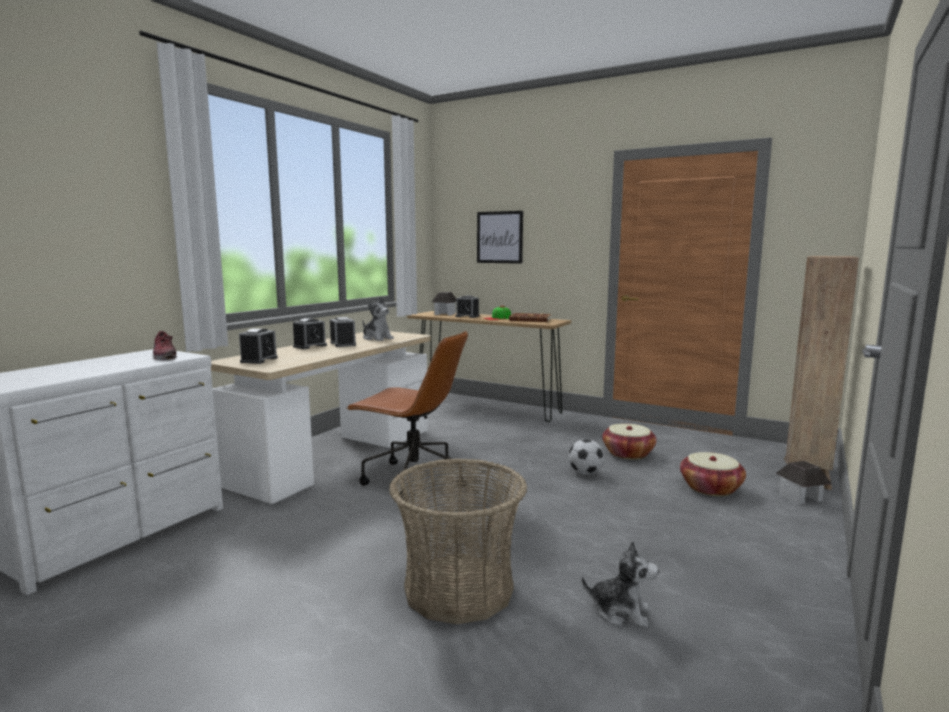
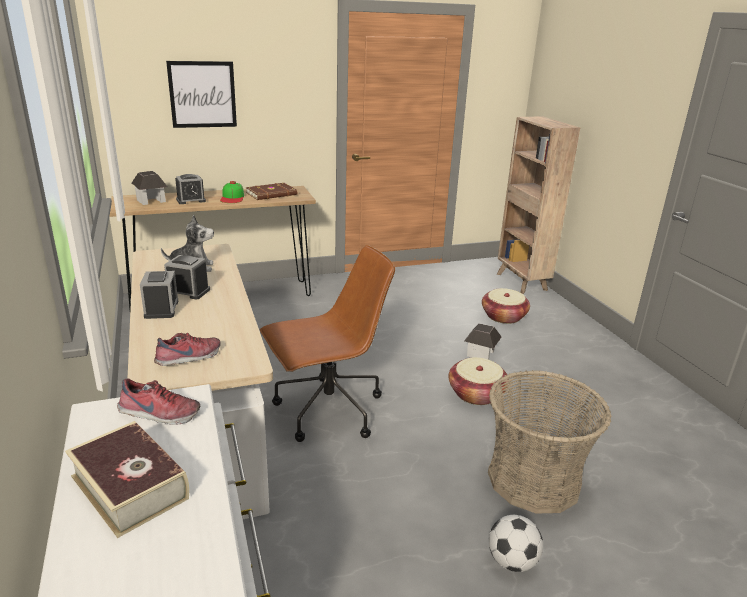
camera: 50 degrees left, 15 degrees up
(86, 366) = (129, 487): none -> book
(259, 360) = (189, 358): alarm clock -> shoe
(585, 473) = (425, 338): football -> football (512, 561)
(620, 612) = (612, 434): plush toy -> none
(628, 453) = (417, 306): basket -> basket (476, 394)
(800, 497) = (546, 303): toy house -> toy house (480, 353)

